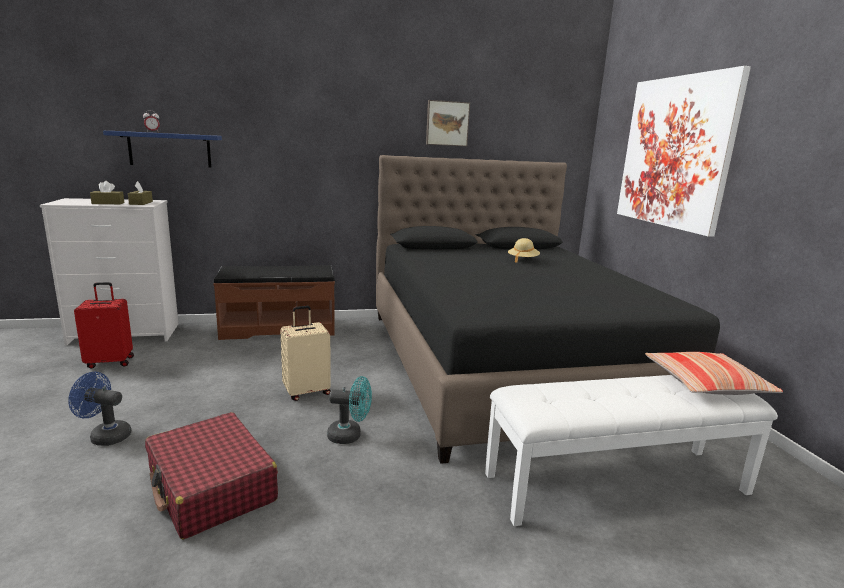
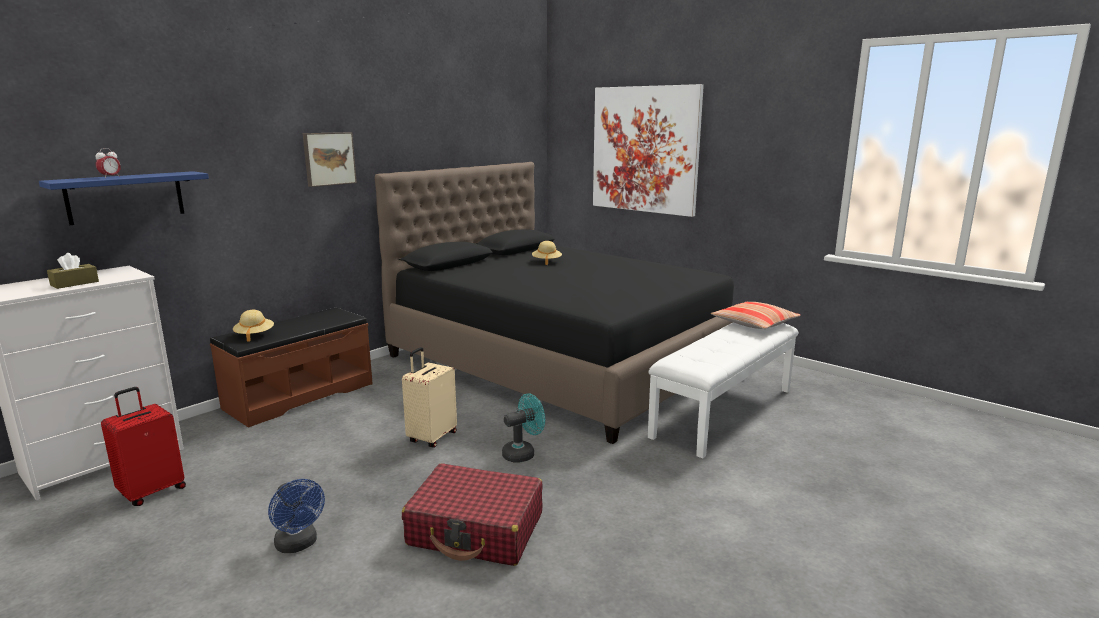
camera: 35 degrees left, 0 degrees up
(105, 436) = (299, 545): blue fan -> blue fan turned 105 degrees counterclockwise
(141, 203) = (117, 275): brown tissue box -> none
(244, 270) = (254, 335): none -> beige hat
(447, 123) = (430, 133): picture -> picture (328, 158)

